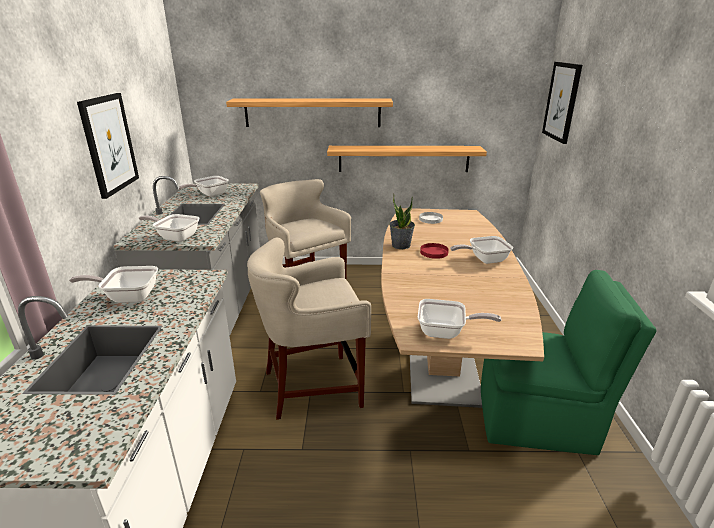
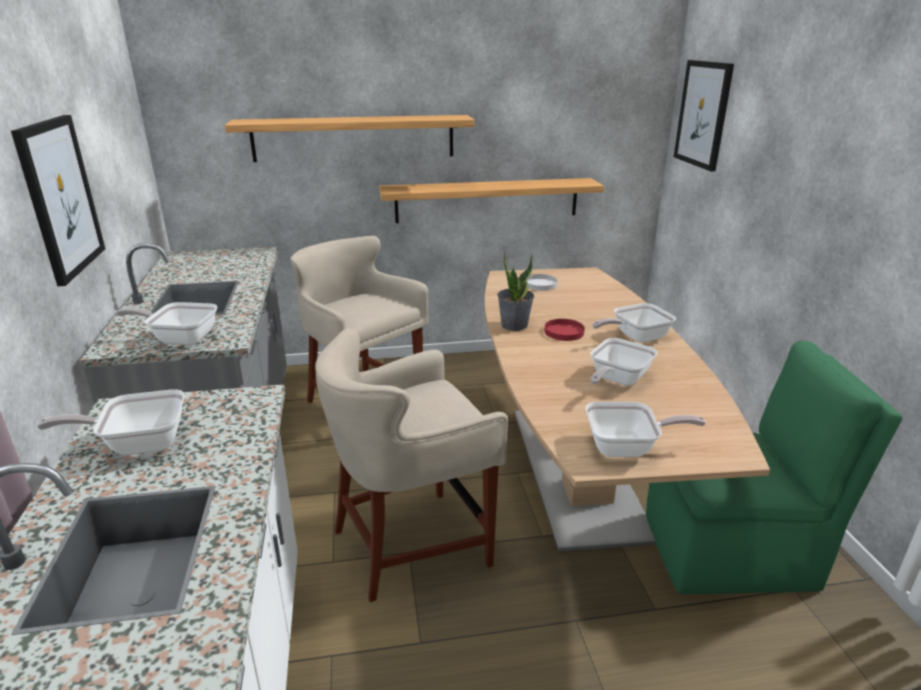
camera: 10 degrees left, 0 degrees up
(209, 194) = (208, 268): frying pan -> frying pan (617, 380)

